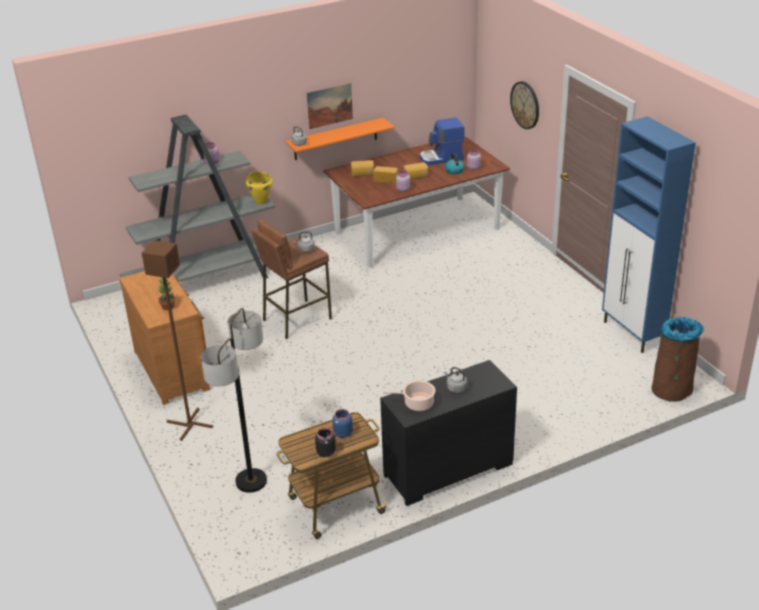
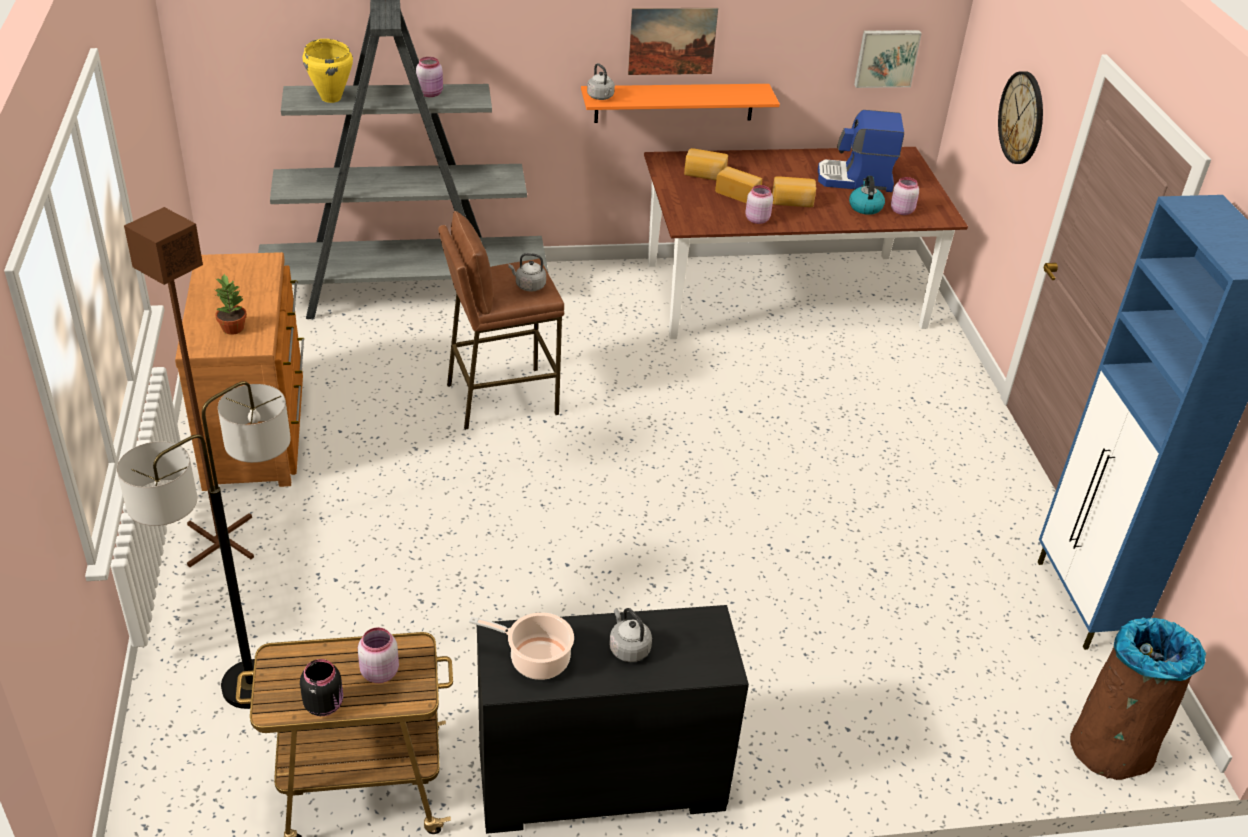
camera: 15 degrees right, 5 degrees up
(261, 202) = (509, 181): yellow cooking pot -> yellow cooking pot (331, 98)
(342, 433) = (378, 672): blue jar -> pink jar
(440, 90) = (886, 57): none -> picture

